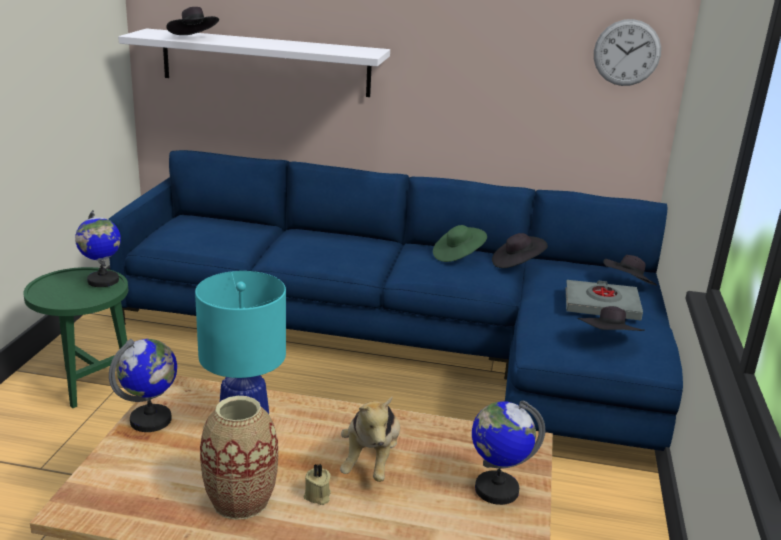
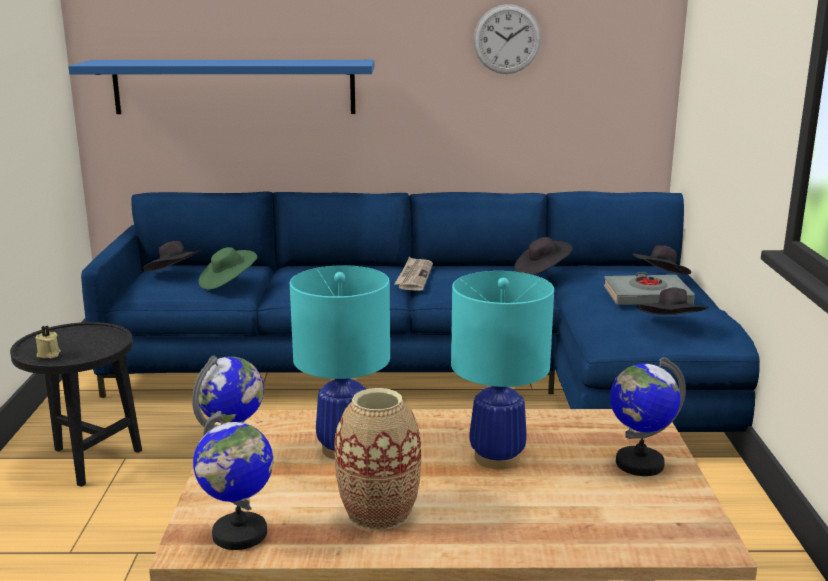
camera: 10 degrees left, 5 degrees down
(87, 383) = (87, 459): green side table -> black side table
(103, 281) = (100, 333): globe -> globe (239, 534)
(194, 38) = (157, 63): black hat -> black hat (174, 274)
(265, 63) = (234, 86): white shelf -> blue shelf
(317, 496) = (459, 496): beige candle -> beige candle (49, 354)
(371, 461) = (497, 457): plush toy -> turquoise table lamp
(397, 255) = (414, 276): none -> newspaper
(458, 256) = (478, 270): green hat -> green hat (228, 283)
(627, 52) = (622, 42): wall clock -> wall clock (507, 39)

